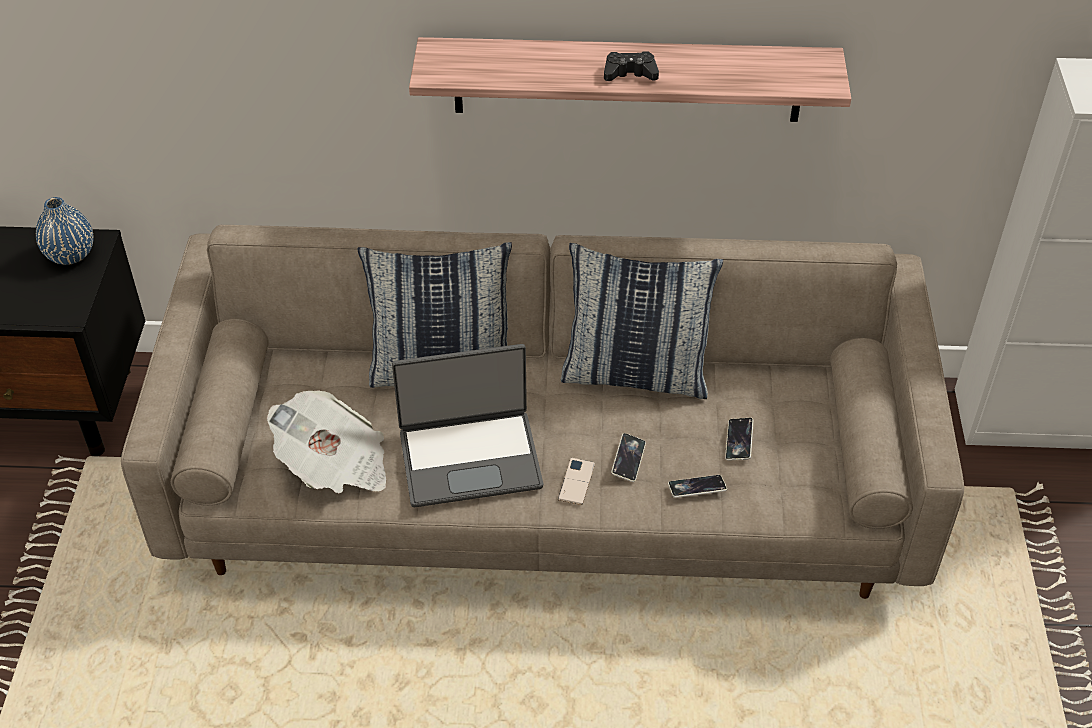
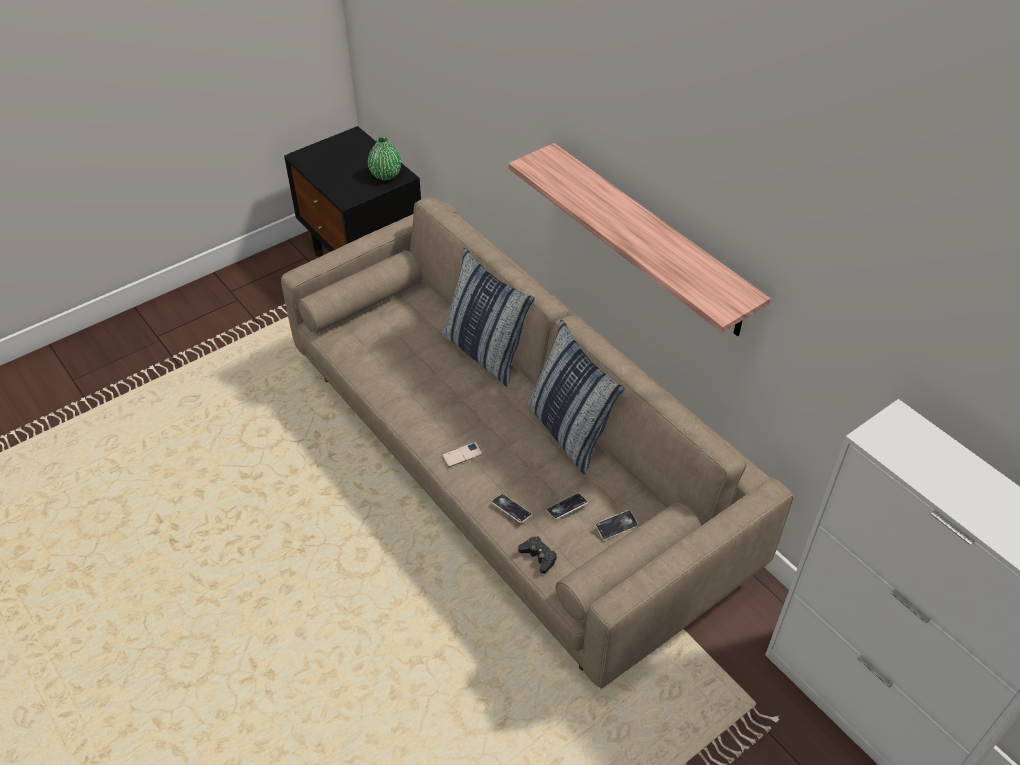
camera: 50 degrees right, 0 degrees up
(70, 254) = (385, 174): blue vase -> green vase
(335, 465) = (377, 356): newspaper -> none
(470, 457) = (434, 402): laptop -> none
(628, 460) = (500, 467): phone -> phone (616, 526)
(630, 73) = (624, 229): black game controller -> black game controller (538, 556)

